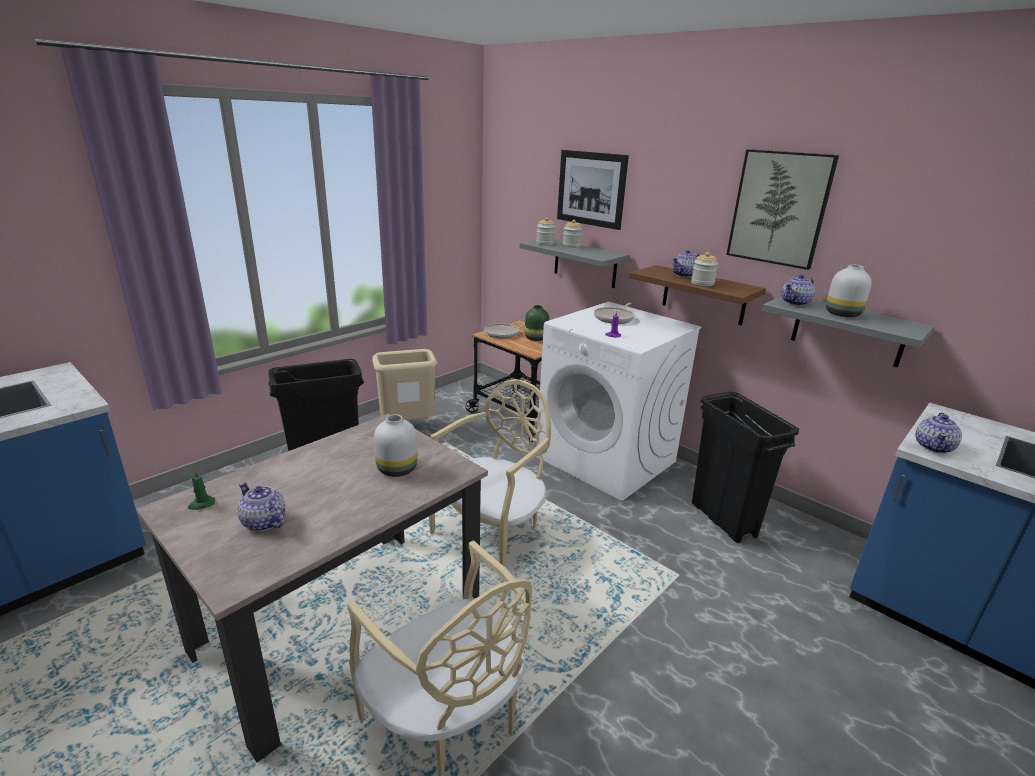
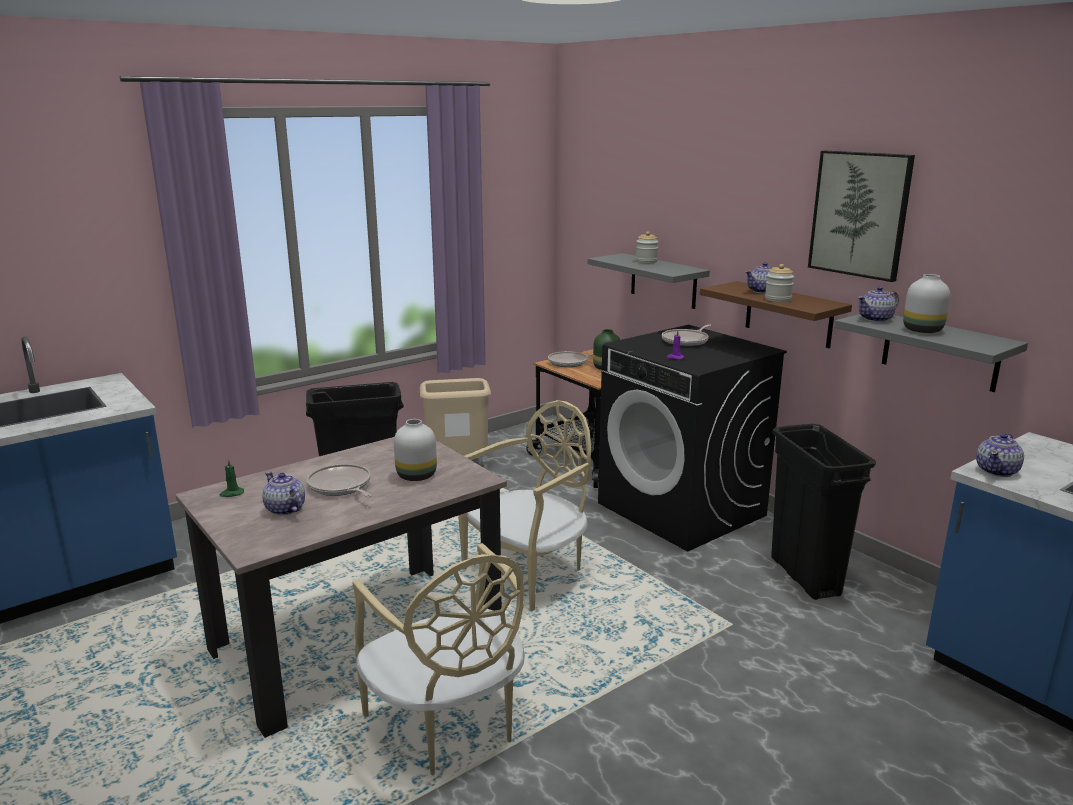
camera: 10 degrees right, 5 degrees down
(321, 488) = (341, 486): none -> frying pan
(545, 243) = (616, 259): jar -> none
(591, 189) = (667, 197): picture -> none
(607, 459) = (682, 509): white washing machine -> black washing machine

